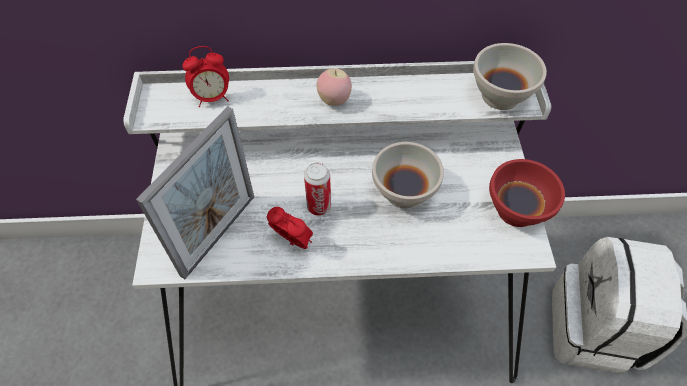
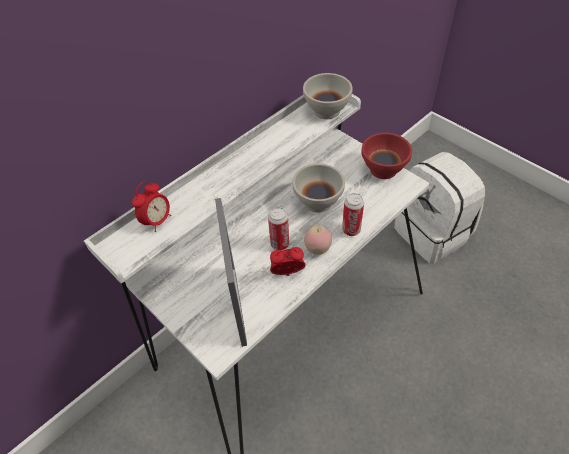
camera: 40 degrees left, 5 degrees down
(334, 100) = (238, 171): apple -> apple (317, 249)
(404, 249) = (351, 230): none -> can

